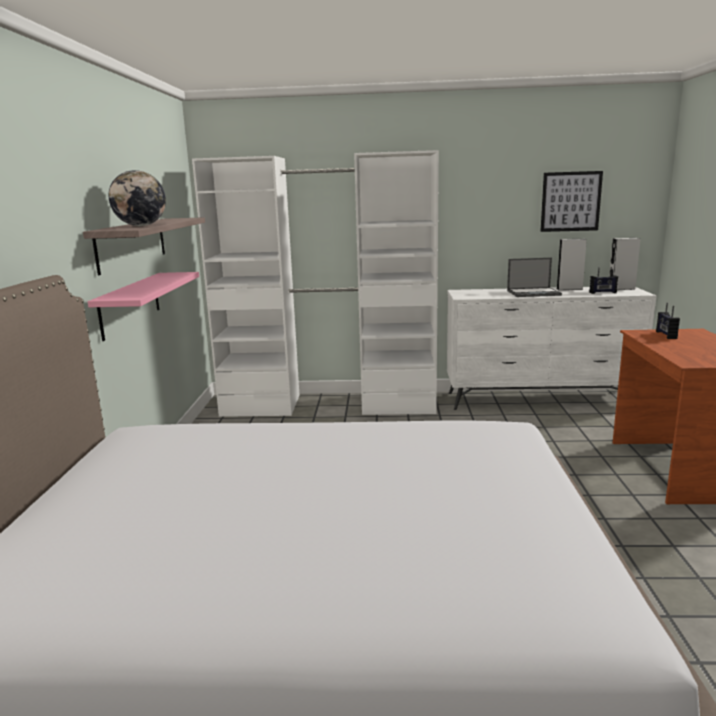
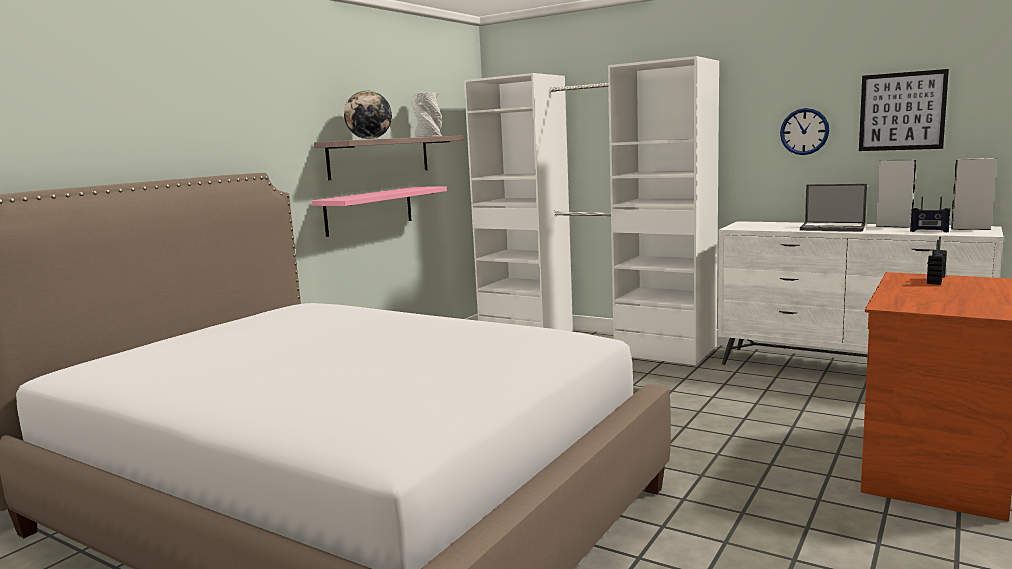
camera: 30 degrees right, 5 degrees down
(174, 219) = (429, 136): none -> grey vase
(500, 215) = (804, 131): none -> wall clock

